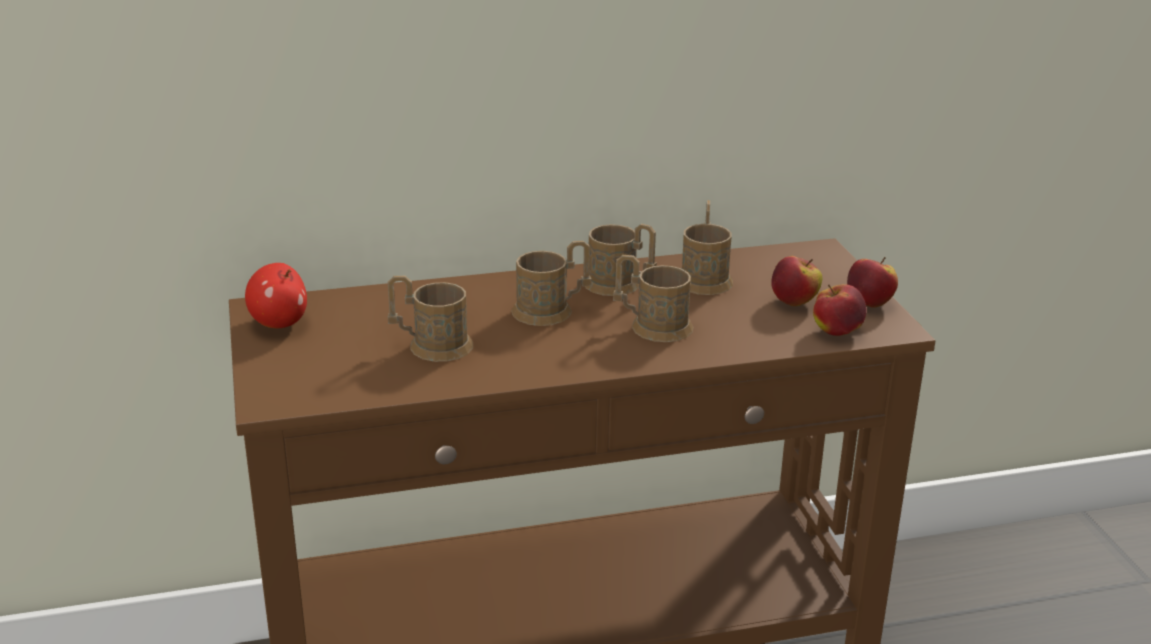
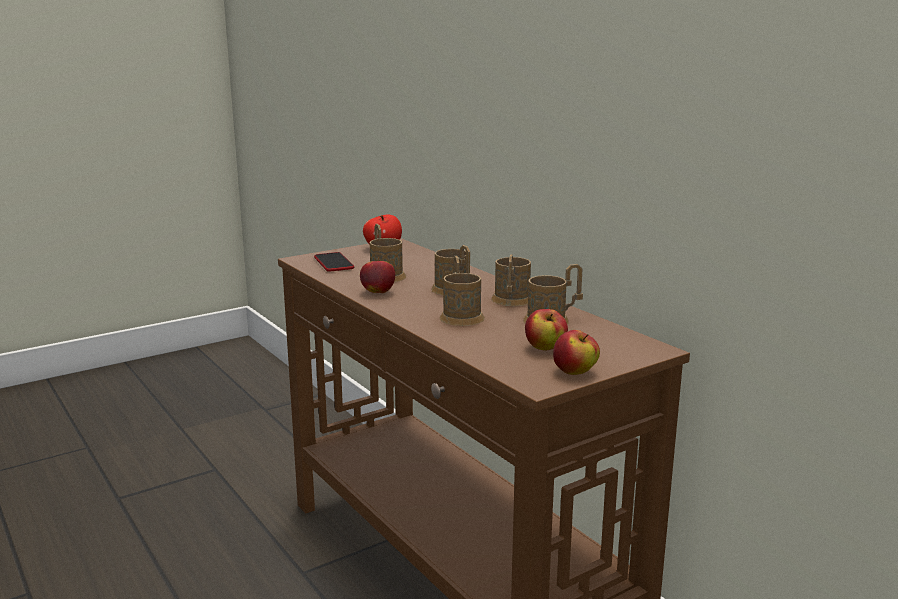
camera: 70 degrees right, 10 degrees down
(325, 376) = (333, 263): none -> phone
(836, 332) = (509, 365): apple -> apple (378, 292)

